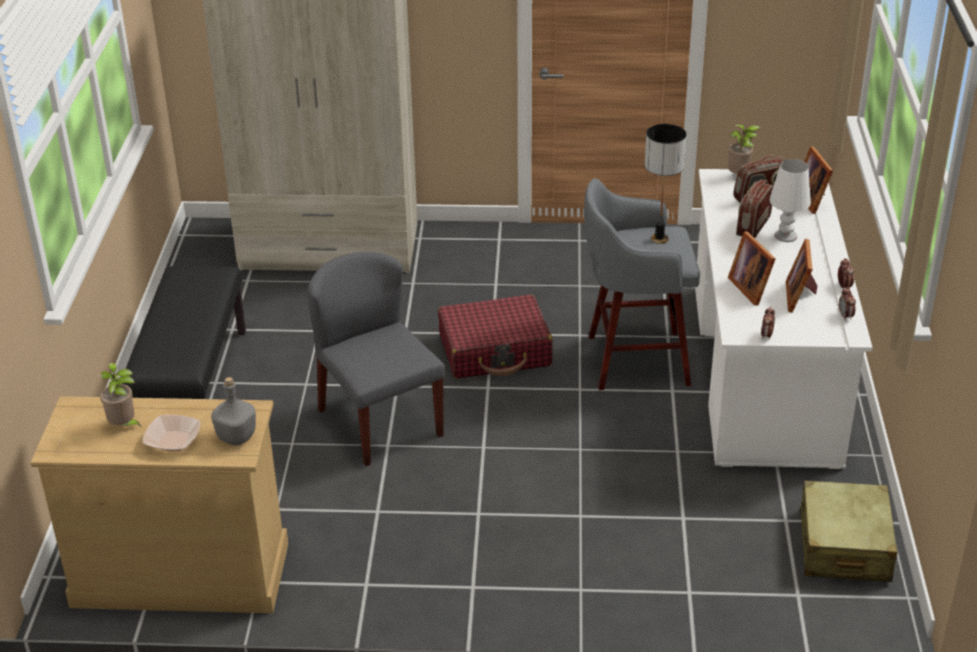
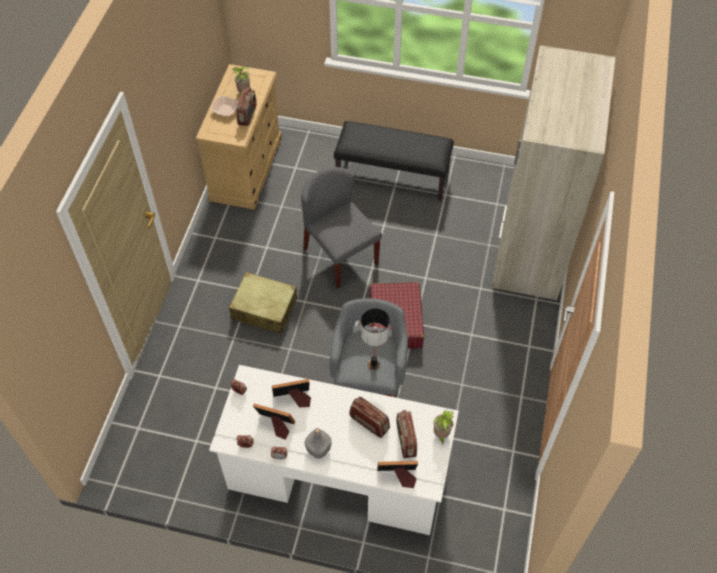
camera: 100 degrees right, 20 degrees up
(187, 410) = (247, 115): none -> radio
(237, 437) = (219, 132): grey bottle -> grey bottle (318, 450)
(379, 422) = (340, 256): grey chair -> grey chair turned 105 degrees counterclockwise
(786, 236) = (352, 440): white table lamp -> none
(844, 546) = (165, 465): beige suitcase -> beige suitcase (264, 309)

